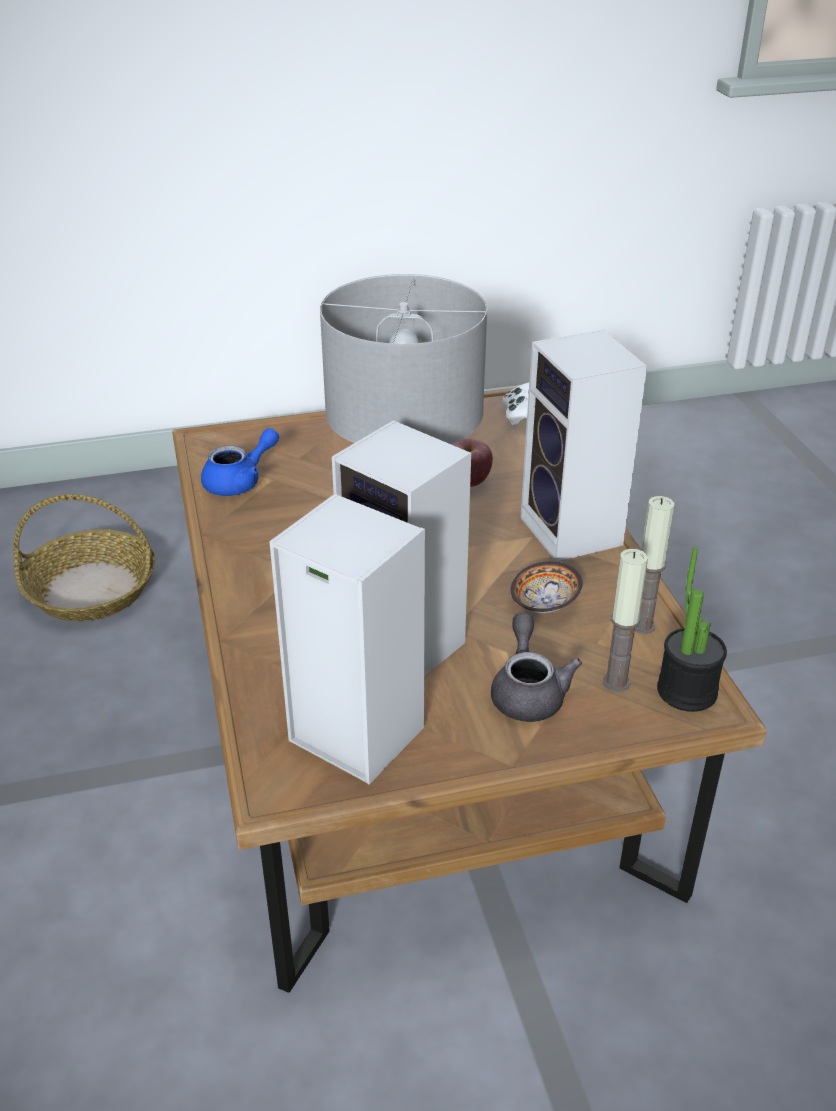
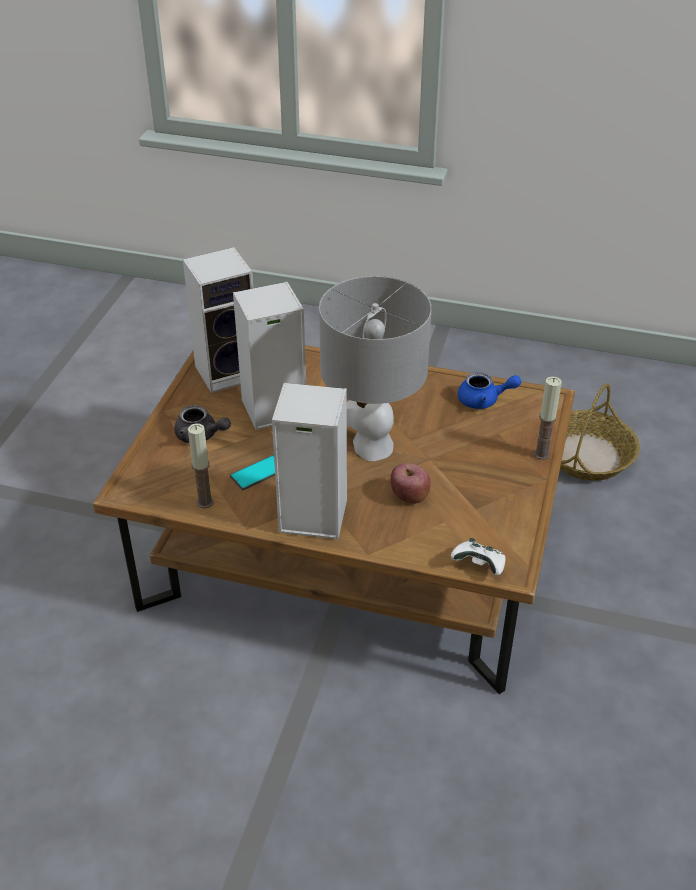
camera: 120 degrees right, 5 degrees up
(240, 482) = (484, 400): blue teapot -> blue teapot turned 75 degrees counterclockwise
(544, 604) = (258, 473): bowl -> phone
(616, 682) = (176, 469): candle -> candle (541, 454)
(686, 691) = (143, 488): potted plant -> none

